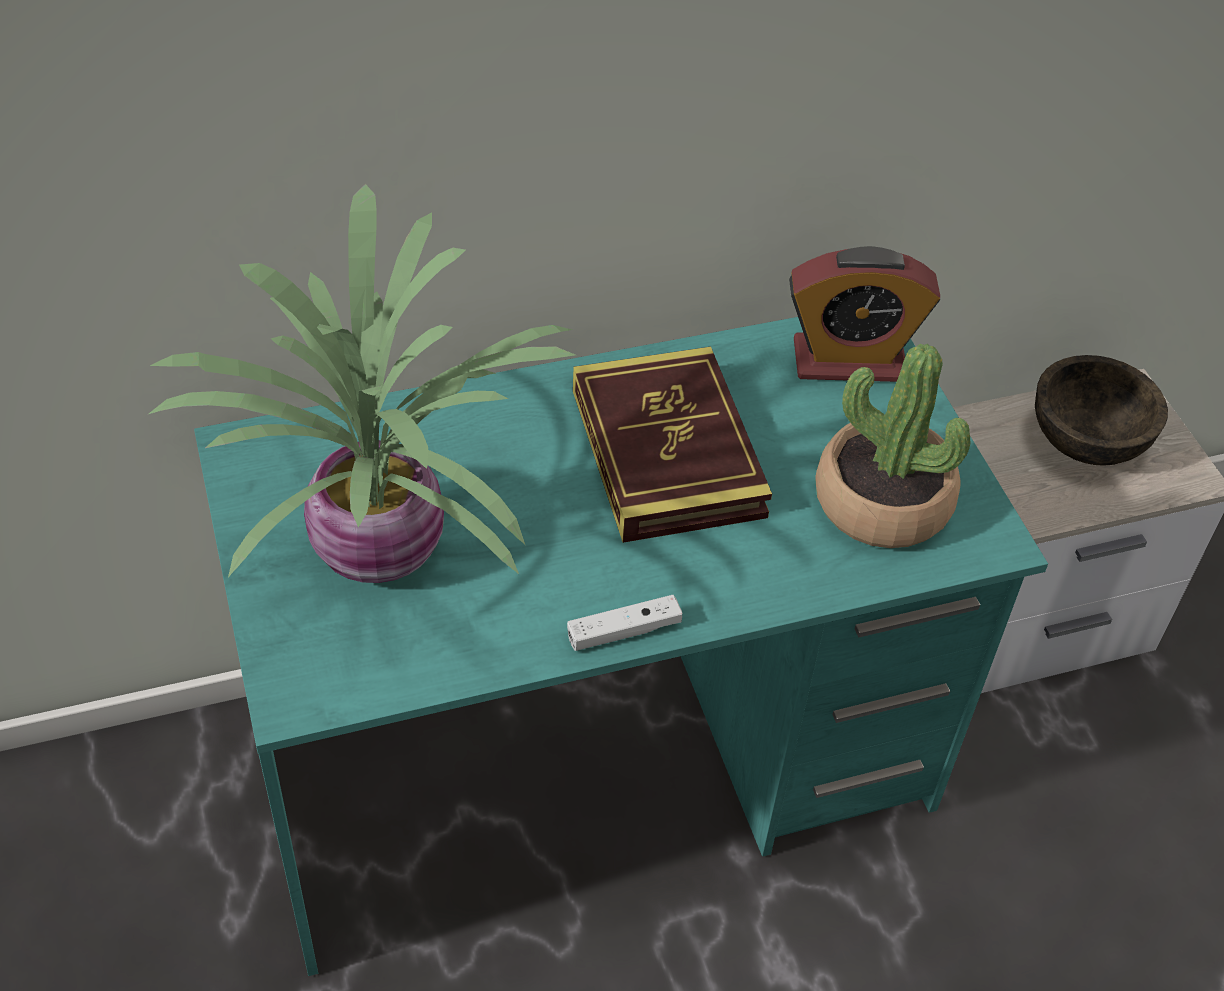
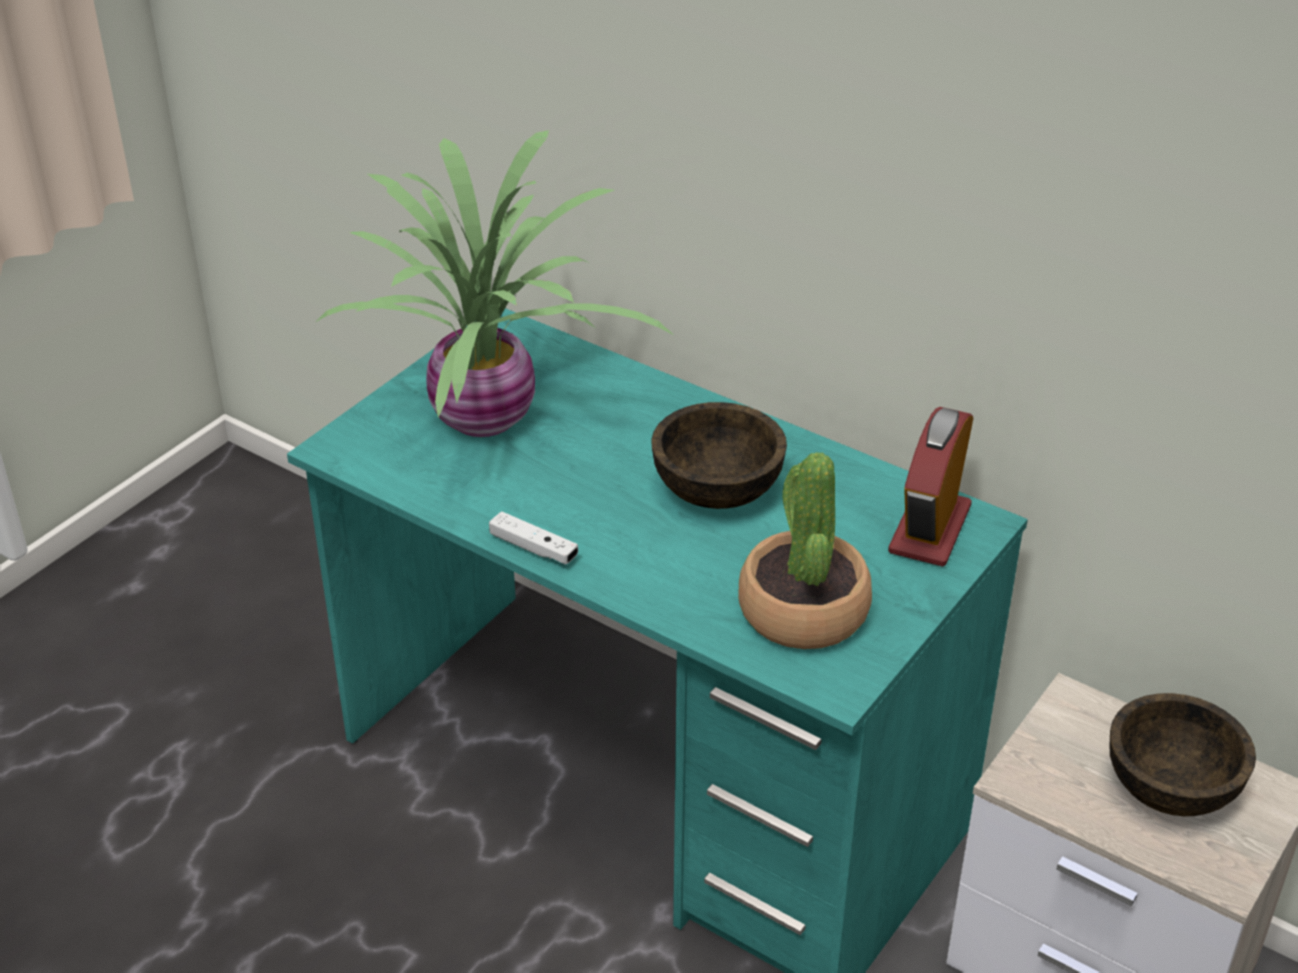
camera: 55 degrees right, 10 degrees down
(667, 452) = (718, 489): book -> brown bowl
(849, 361) = (930, 529): alarm clock -> alarm clock turned 60 degrees clockwise

